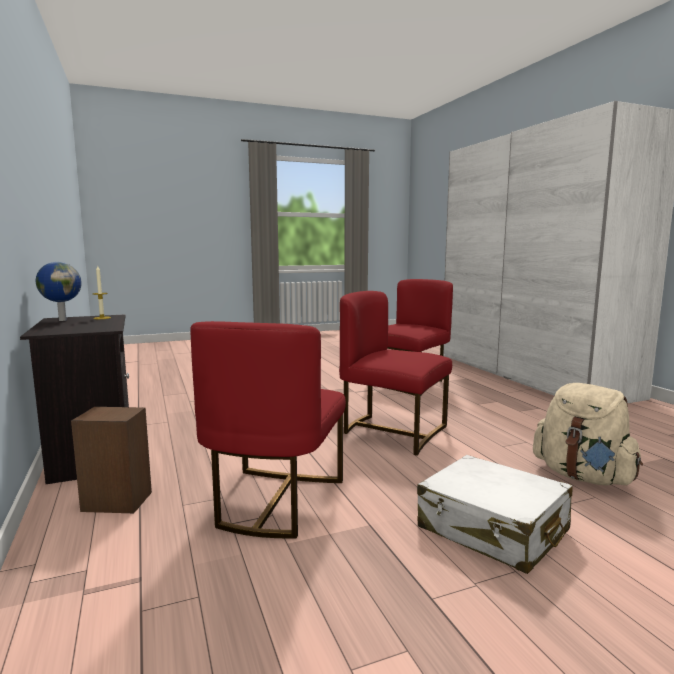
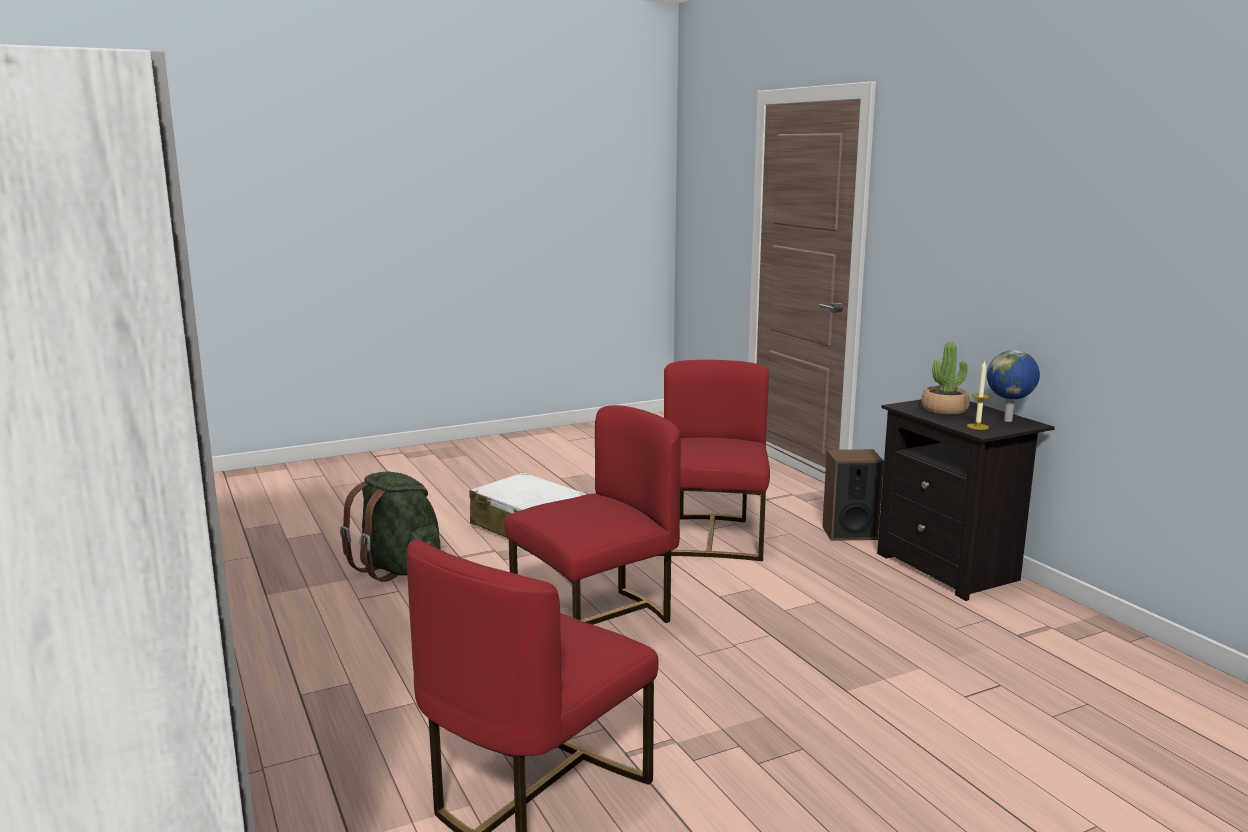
camera: 175 degrees right, 5 degrees up
(82, 326) = (944, 410): none -> potted plant
(393, 431) = (596, 622): red chair -> red chair turned 60 degrees counterclockwise
(583, 476) = (399, 569): beige backpack -> green backpack

